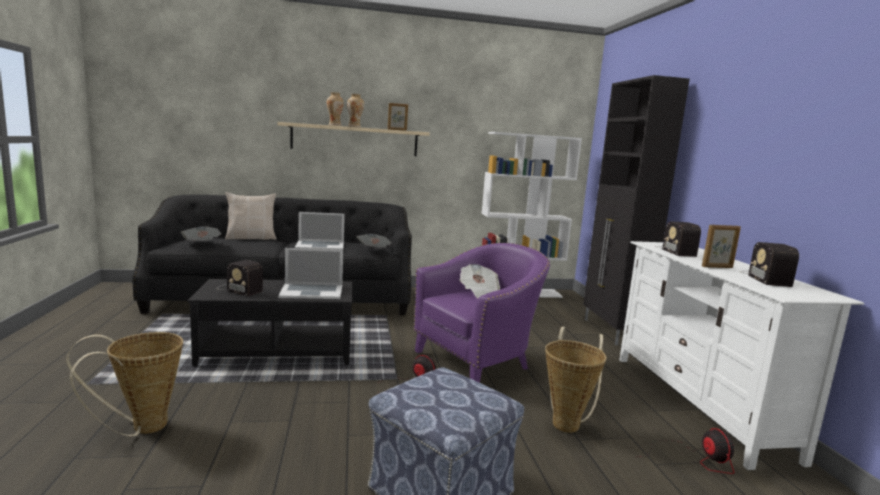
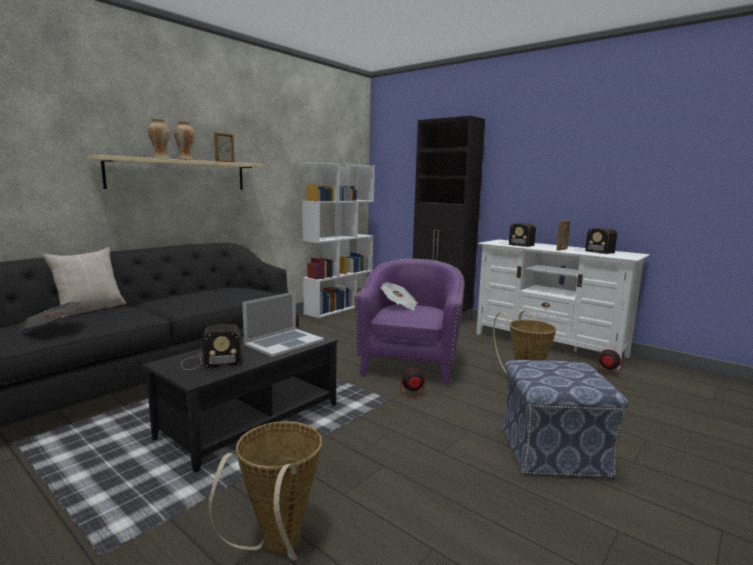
camera: 40 degrees left, 0 degrees up
(320, 245) = (196, 299): laptop -> none
(374, 250) = (258, 292): newspaper -> none

